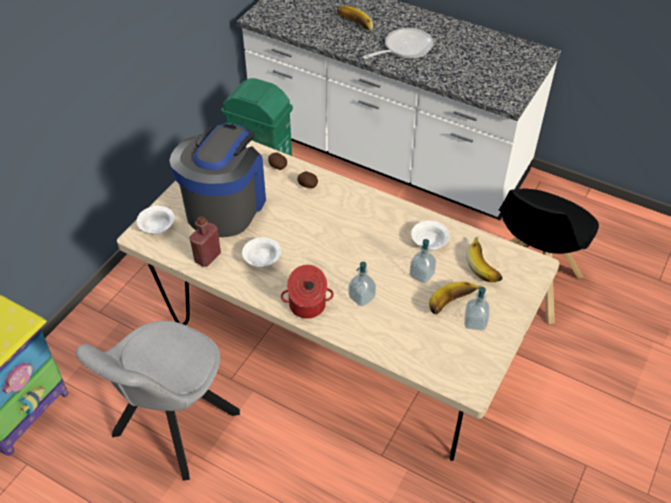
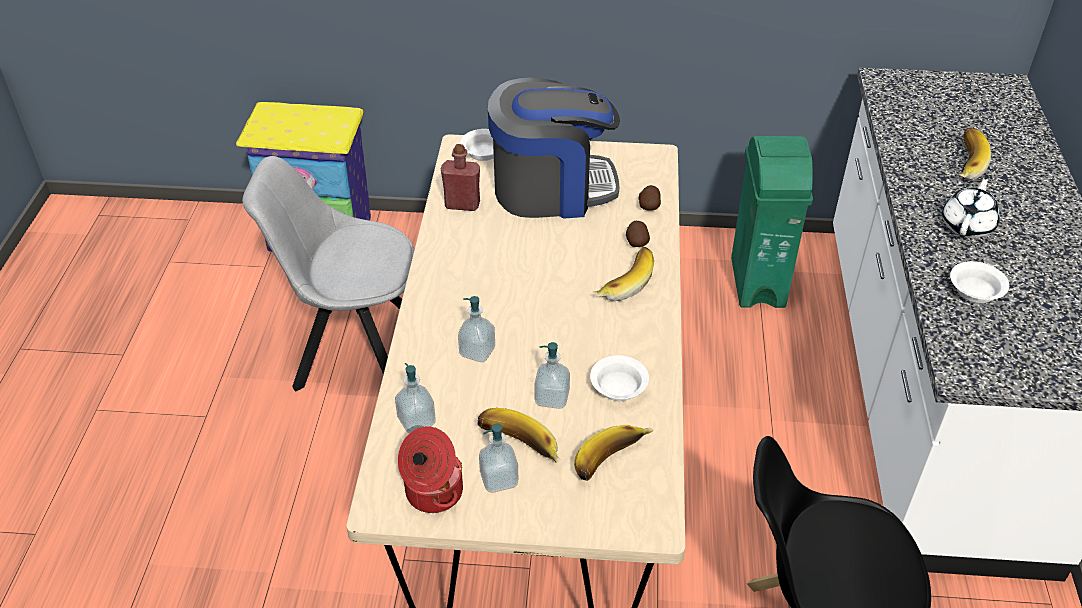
camera: 65 degrees right, 5 degrees down
(261, 259) = (486, 246): white bowl -> white bowl (974, 291)
(307, 306) = (435, 308): cooking pot -> cooking pot (432, 492)
(340, 206) = (622, 282): none -> banana
(404, 48) = (967, 225): frying pan -> white teapot
(407, 348) = (416, 421): none -> soap dispenser

